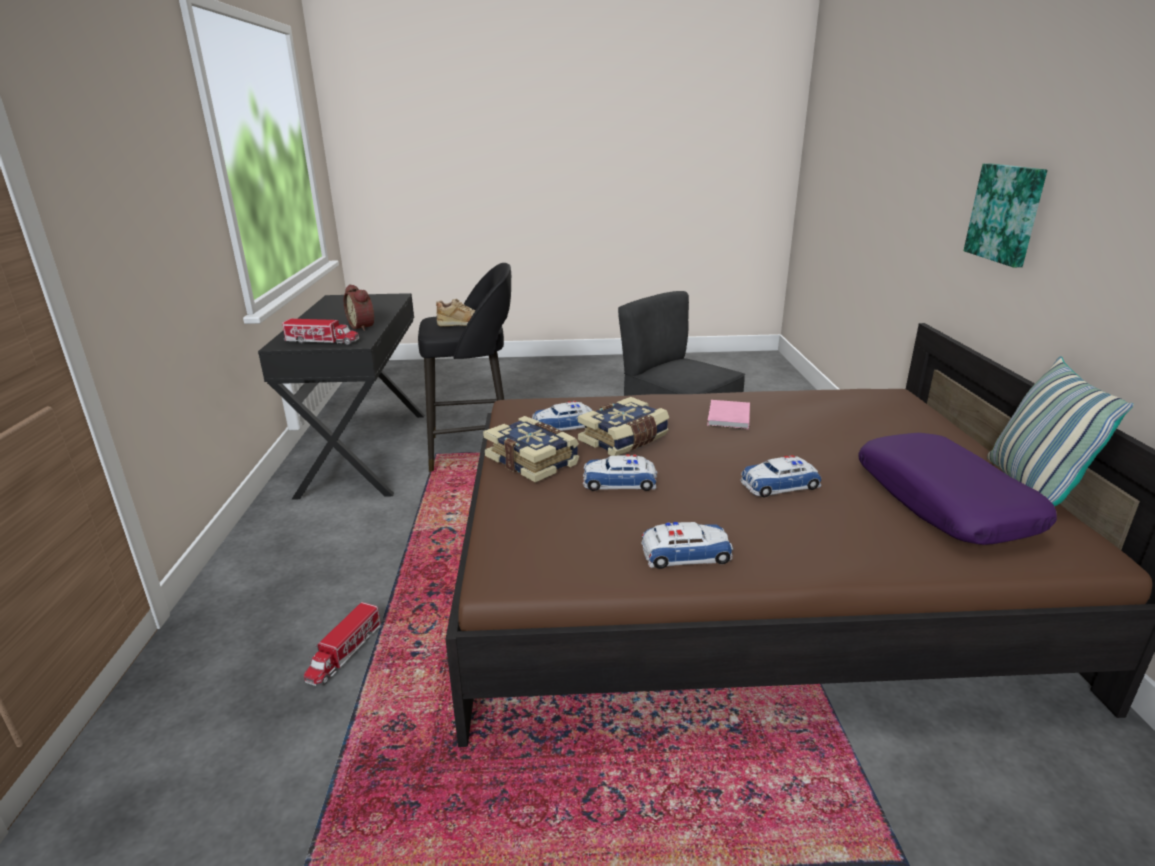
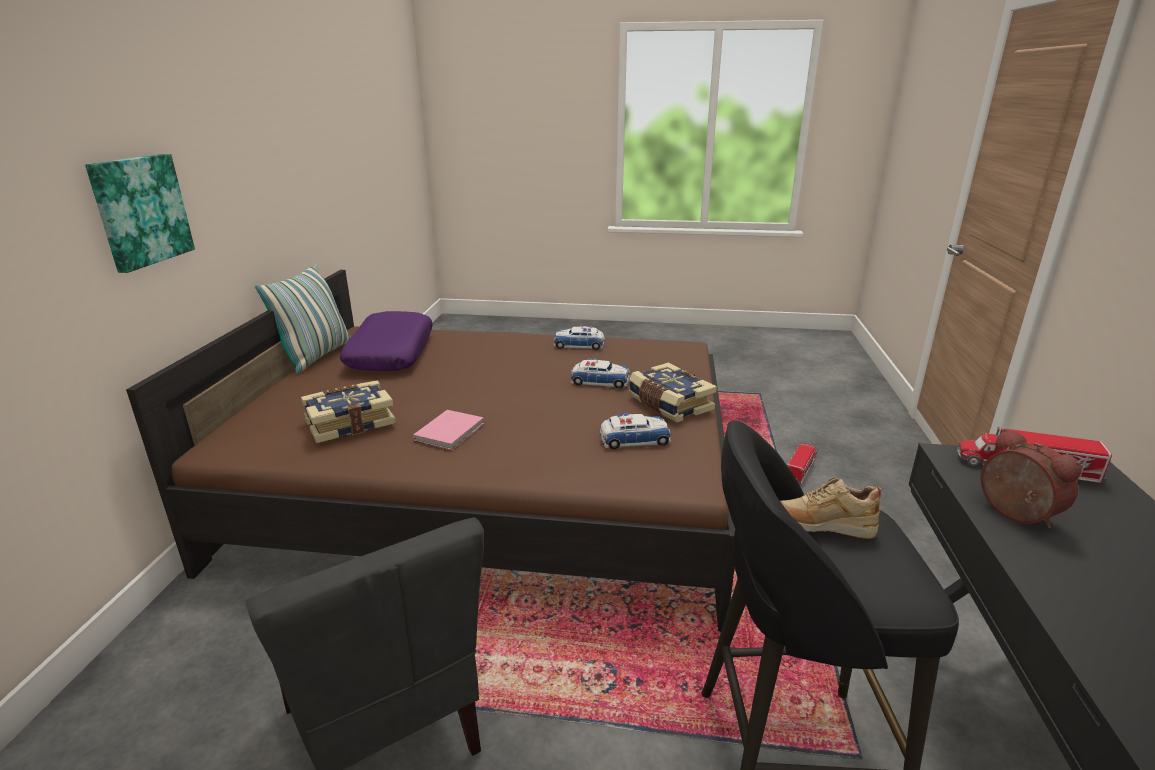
camera: 170 degrees left, 0 degrees up
(624, 440) = (577, 415): book -> book (350, 422)
(779, 484) = (483, 369): toy car -> none

